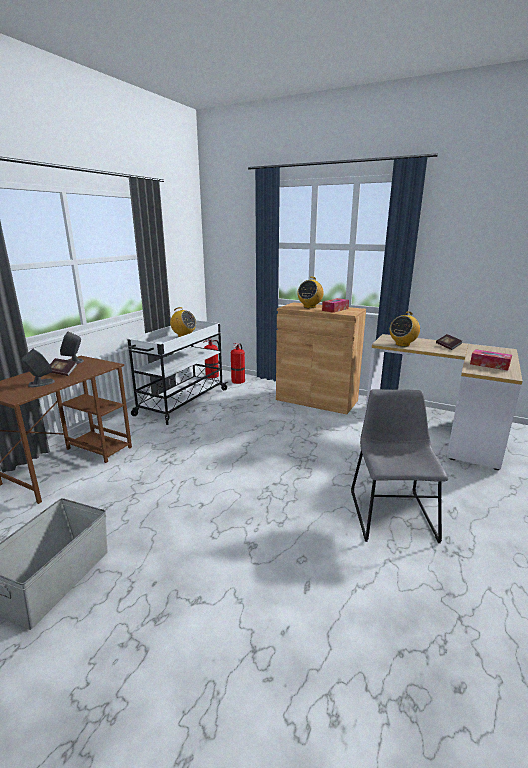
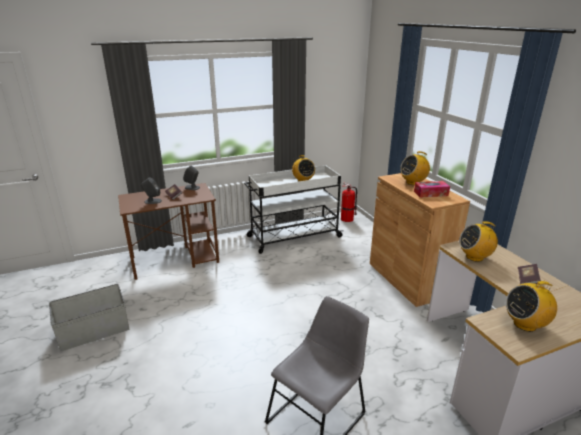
camera: 40 degrees right, 5 degrees up
(238, 381) = (362, 232): fire extinguisher -> none
(489, 365) = (525, 324): tissue box -> radio

